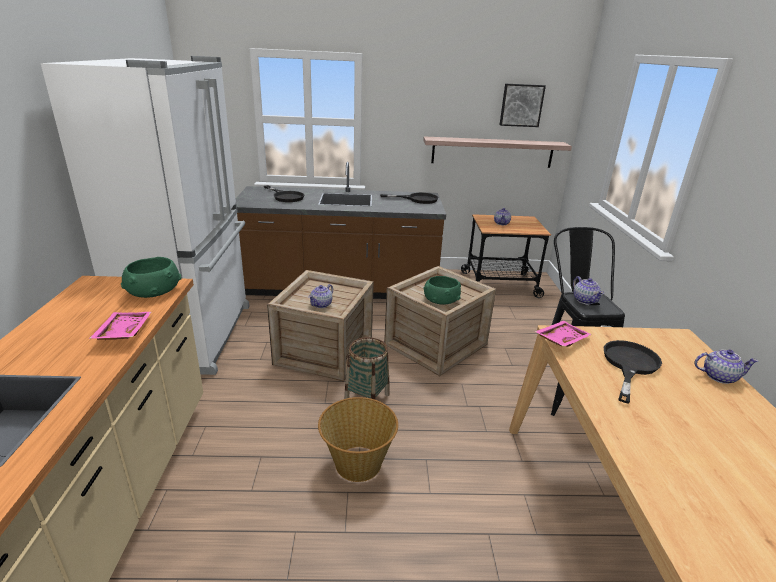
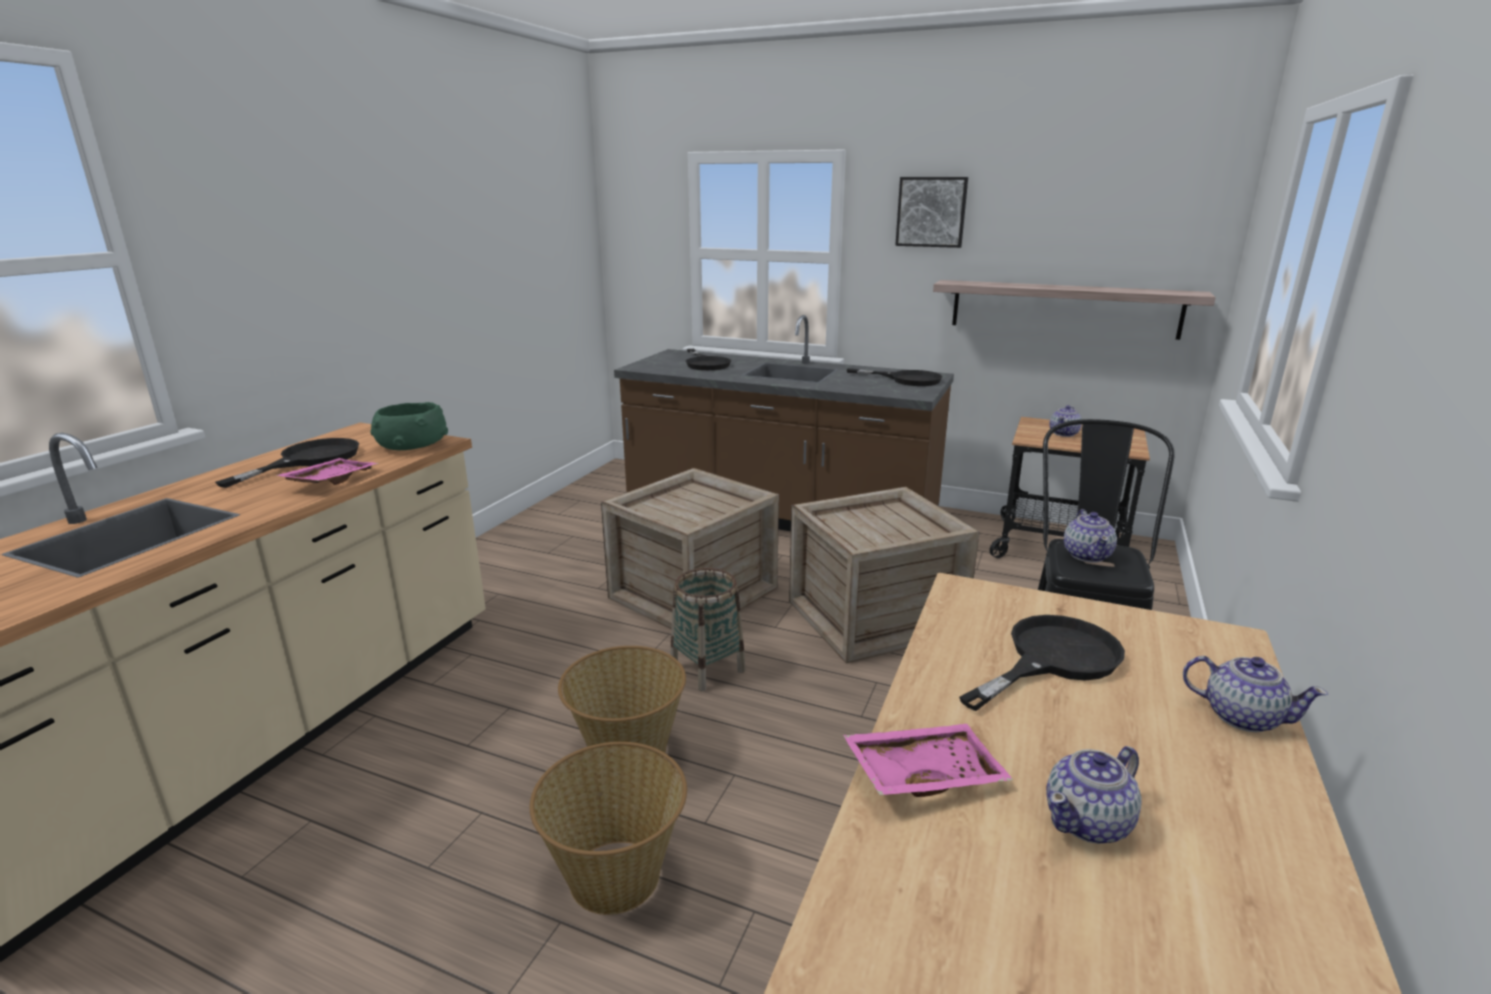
camera: 25 degrees right, 5 degrees down
(80, 317) = (309, 460): none -> black frying pan
(196, 335) = (540, 545): white fridge -> none
(321, 304) = (680, 515): teapot -> teapot (1089, 822)
(404, 540) = (616, 874): none -> basket
(441, 300) = (871, 535): green bowl -> none
(521, 105) = (1120, 225): picture -> picture (931, 212)
(560, 339) = (957, 598): pink tray -> pink tray (923, 773)

